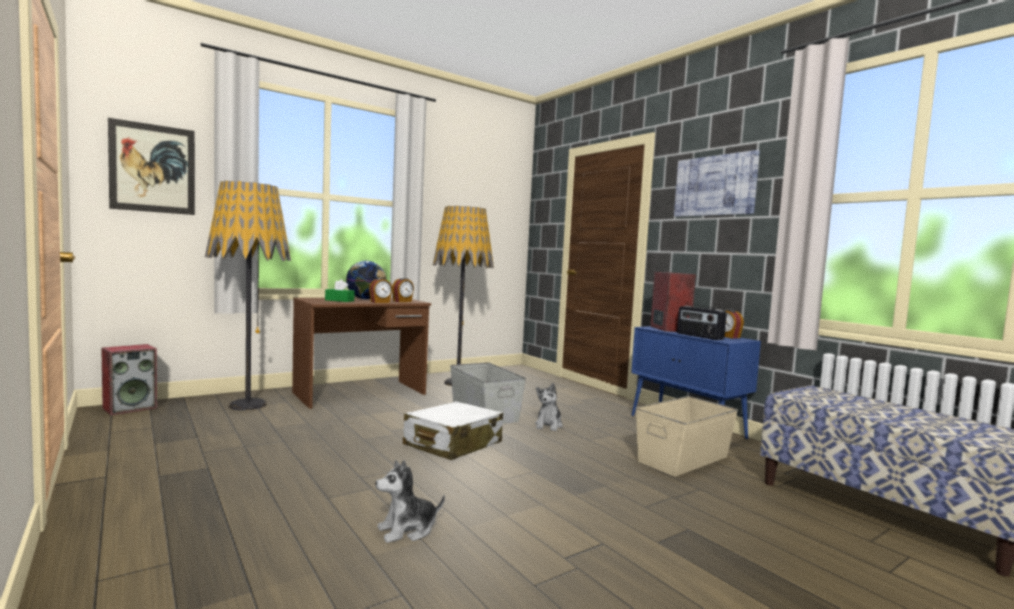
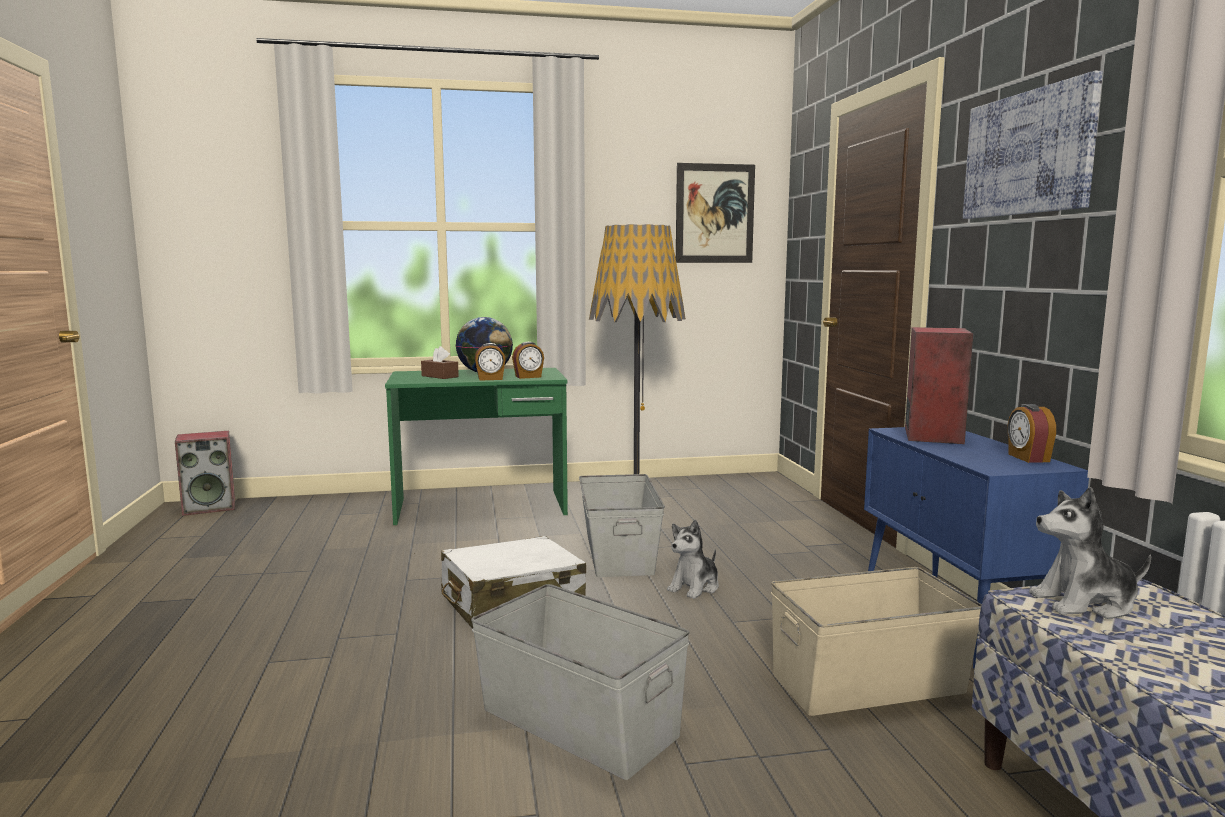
camera: 25 degrees right, 5 degrees up
(153, 168) = (221, 211): picture -> picture (715, 213)
(248, 405) = (330, 513): floor lamp -> none
(339, 300) = (440, 376): green tissue box -> brown tissue box
(361, 394) = (481, 507): brown desk -> green desk
(407, 530) = (302, 730): plush toy -> plush toy (1085, 603)
(570, 498) = (579, 723): none -> grey storage box
(699, 336) = (958, 455): radio -> none

